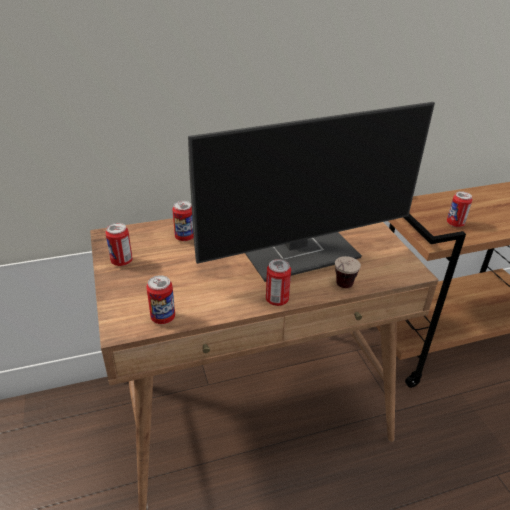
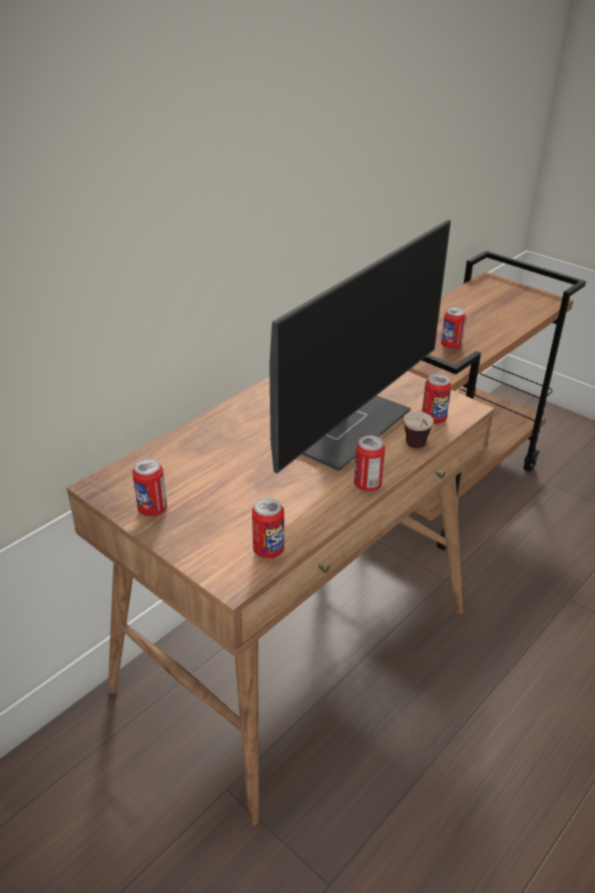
camera: 30 degrees left, 0 degrees up
(185, 237) = (199, 454): can -> can (433, 419)

